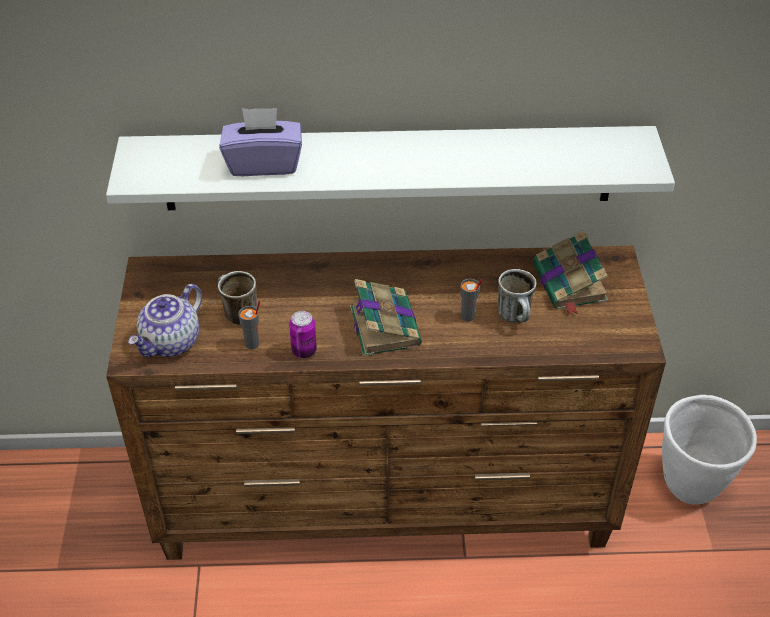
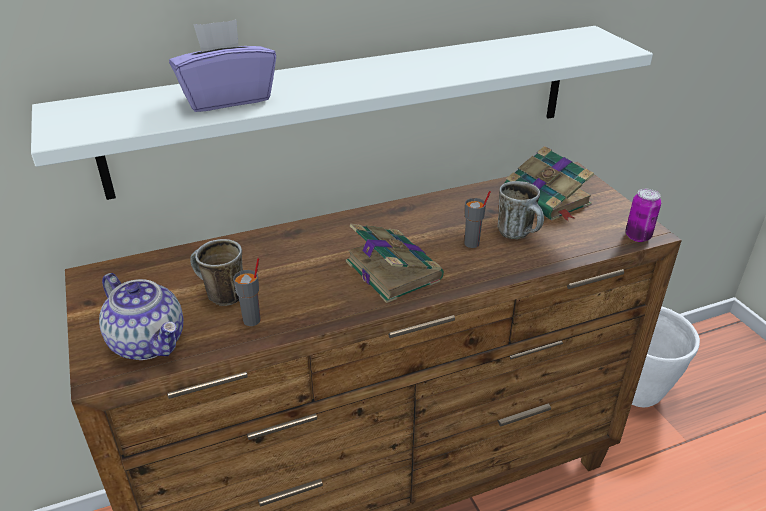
camera: 20 degrees left, 10 degrees down
(171, 343) = (149, 342): teapot -> teapot turned 60 degrees counterclockwise
(304, 351) = (317, 313): can -> can (637, 236)

